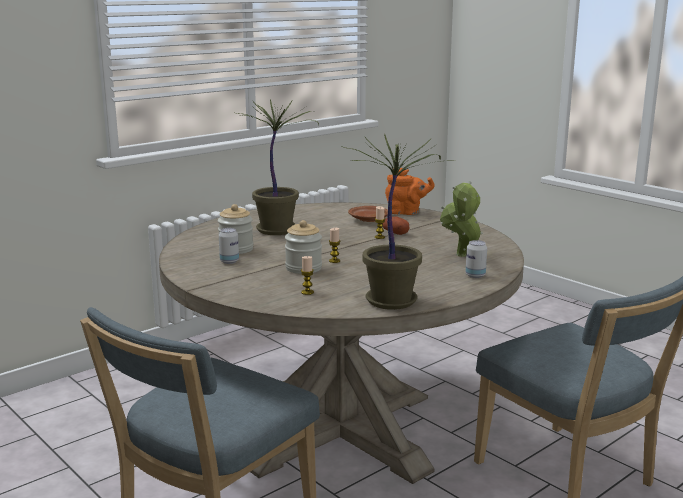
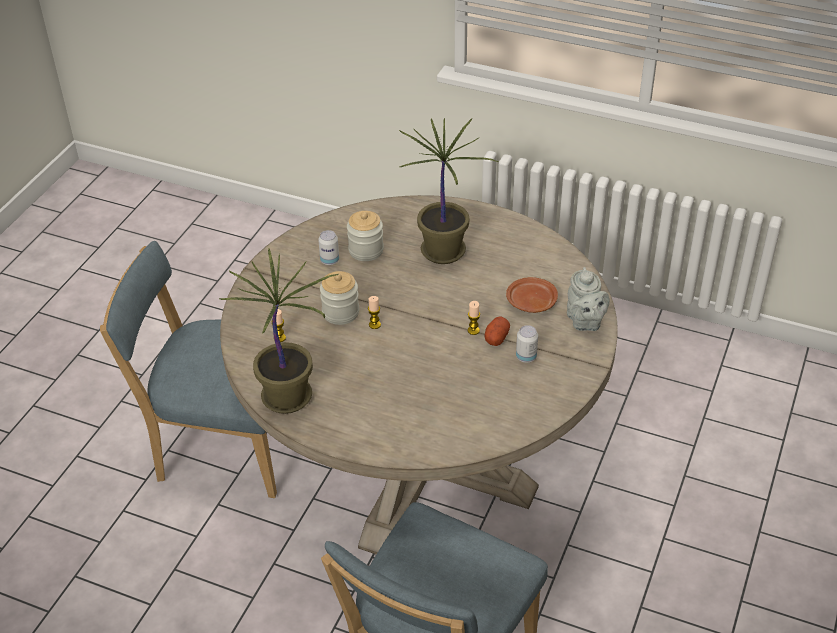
camera: 65 degrees right, 25 degrees up
(406, 212) = (584, 322): orange teapot -> grey teapot
(462, 256) = (450, 410): potted plant -> none
(475, 275) = (393, 436): can -> can (526, 357)

